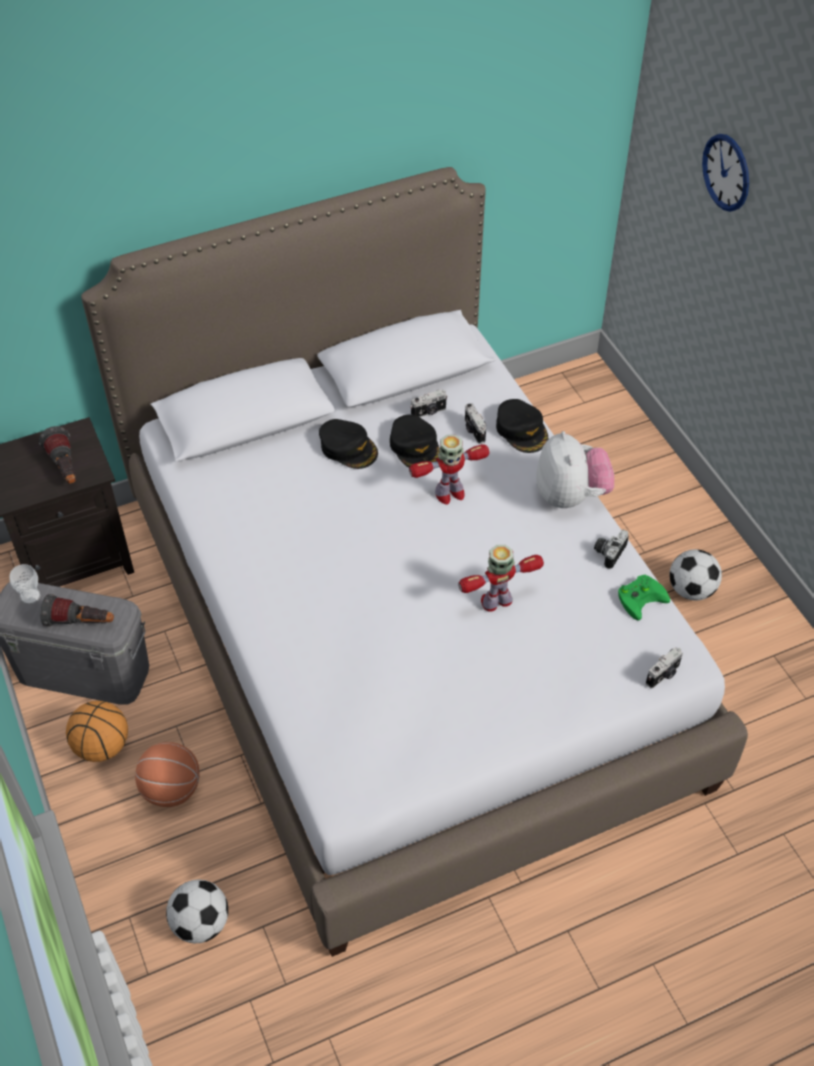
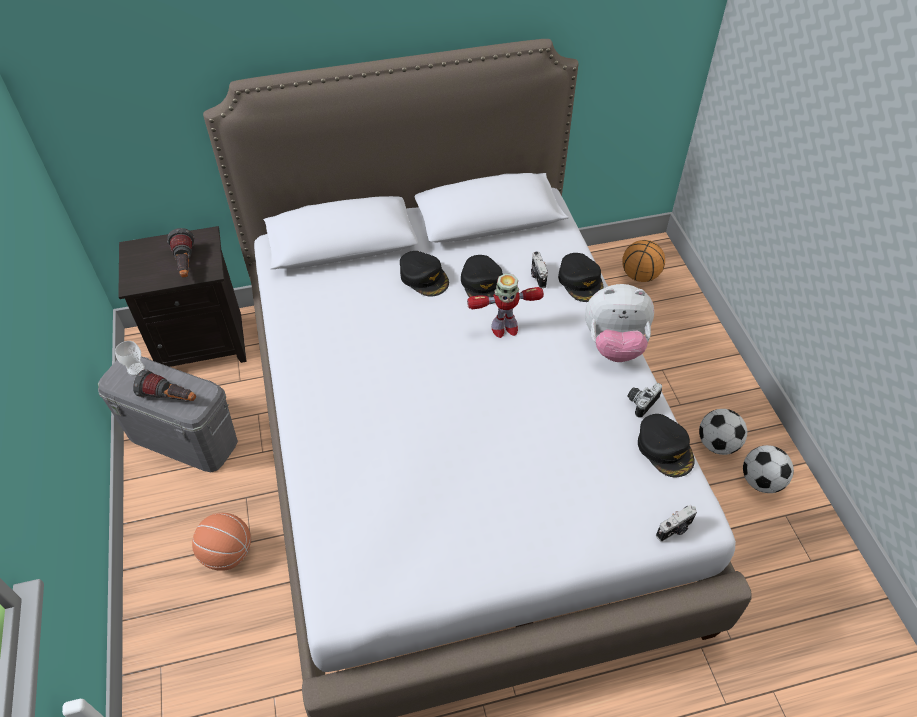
camera: 10 degrees right, 0 degrees up
(103, 746) = (181, 505): basketball -> basketball (640, 275)
(201, 923) = (220, 683): football -> football (761, 481)
(429, 412) = (501, 256): camera -> none
(497, 601) = (527, 433): toy robot -> none
(570, 496) = (614, 345): plush toy -> plush toy turned 90 degrees clockwise
(641, 597) = (665, 449): green game controller -> black cap
(726, 172) = (803, 62): wall clock -> none

